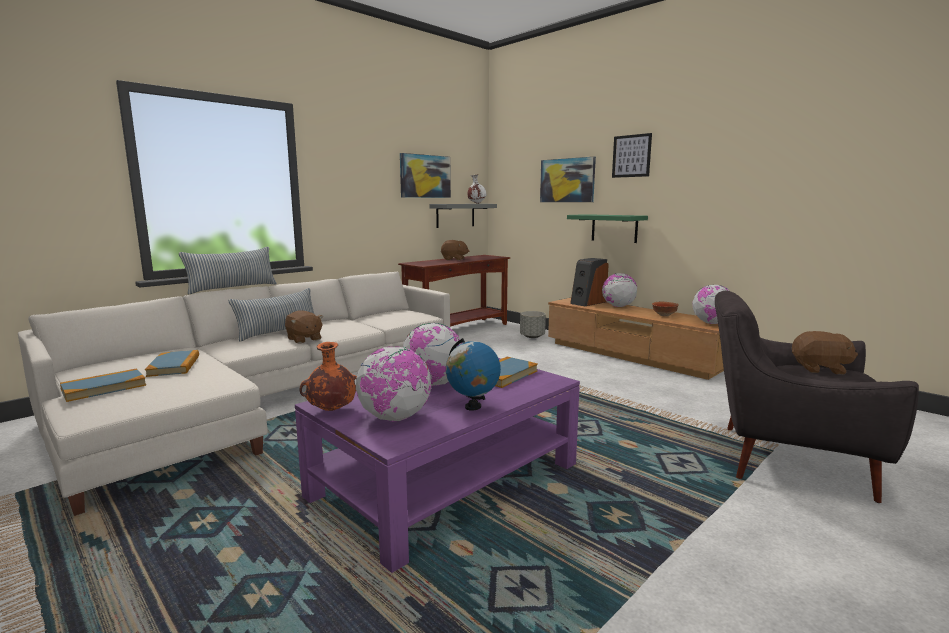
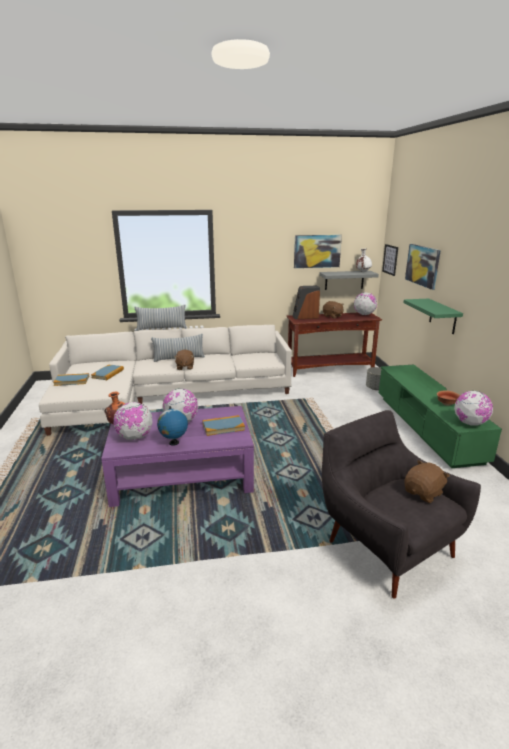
camera: 35 degrees right, 10 degrees up
(588, 302) = (411, 374): speaker -> speaker (305, 317)
(618, 306) = (427, 384): globe -> globe (364, 314)
(631, 156) = (460, 256): picture -> picture (390, 259)
(632, 356) = (427, 427): brown tv stand -> green tv stand
(820, 369) = (423, 493): brown plush toy -> brown plush toy turned 90 degrees counterclockwise

